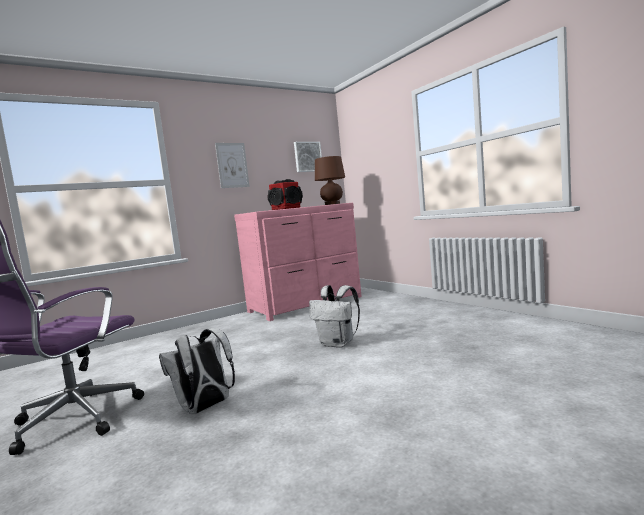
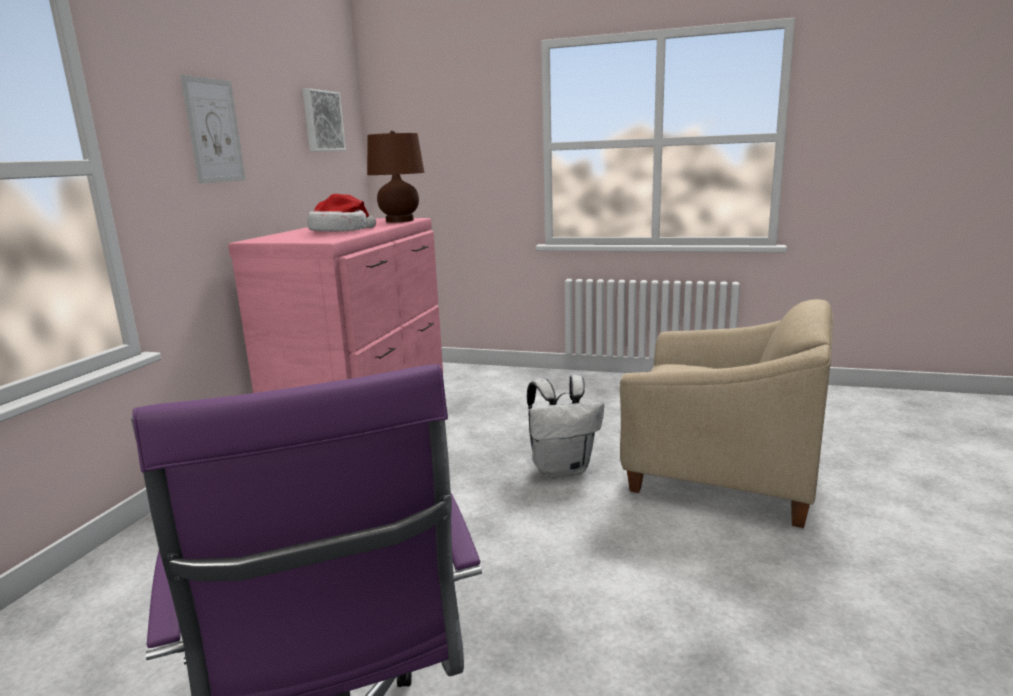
camera: 40 degrees left, 10 degrees up
(205, 408) = (572, 642): white backpack -> none
(286, 208) = (340, 231): speaker -> hat
(419, 365) = (722, 475): none -> beige armchair

